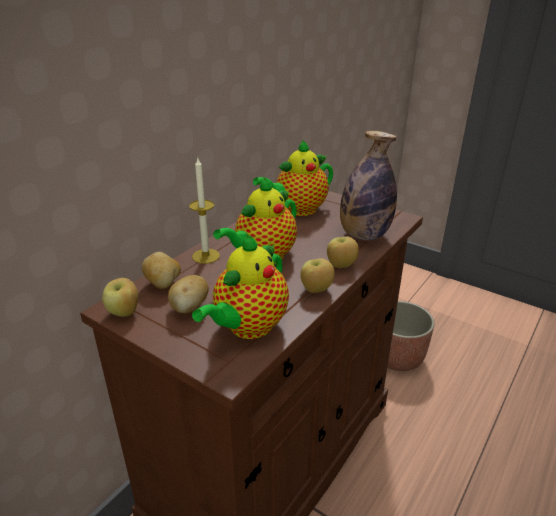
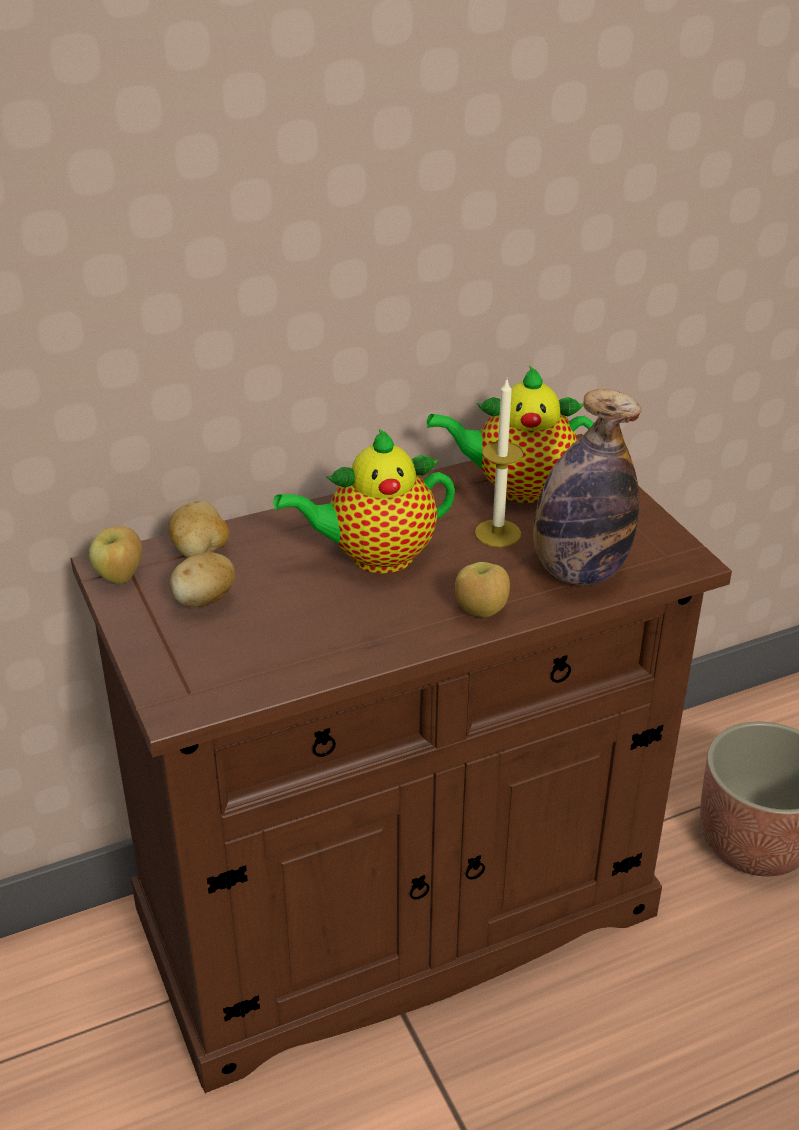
camera: 30 degrees right, 5 degrees up
(206, 256) = (295, 526): candle -> candle (498, 533)
(248, 328) = (253, 657): teapot -> none
(316, 290) = (401, 637): apple -> none

